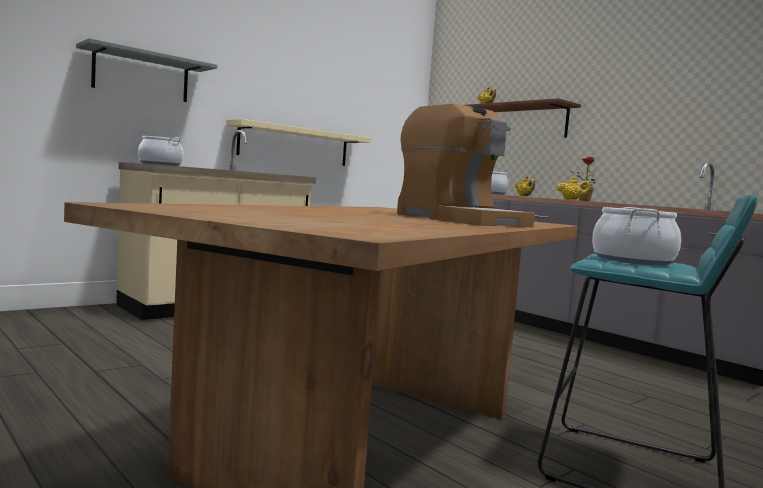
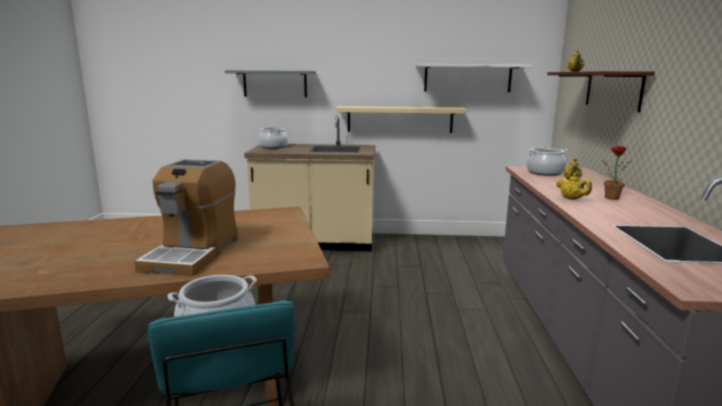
camera: 45 degrees right, 10 degrees up
(359, 106) = (467, 78): none -> white shelf

